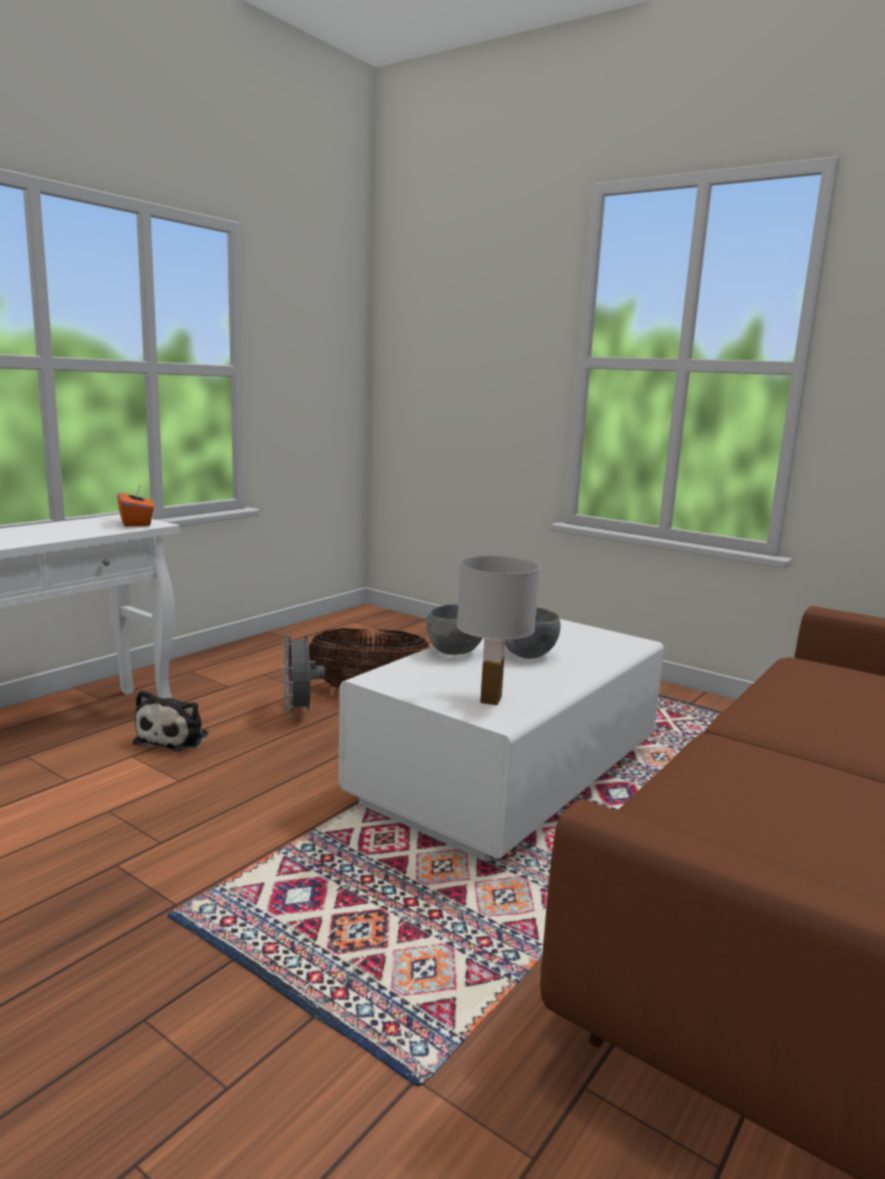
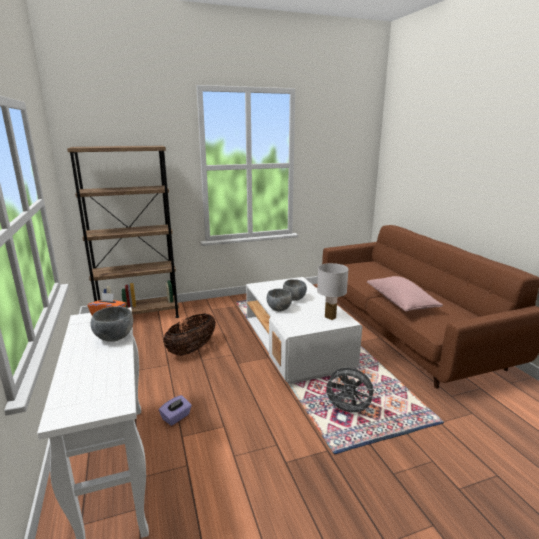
camera: 55 degrees left, 5 degrees up
(72, 533) = (114, 337): none -> grey bowl
(175, 738) = (176, 417): plush toy -> purple tissue box
(299, 712) = (191, 373): grey fan -> grey fan (348, 411)
(414, 630) = (139, 316): none -> brown bookcase
(729, 765) = (400, 303): none -> pink pillow

